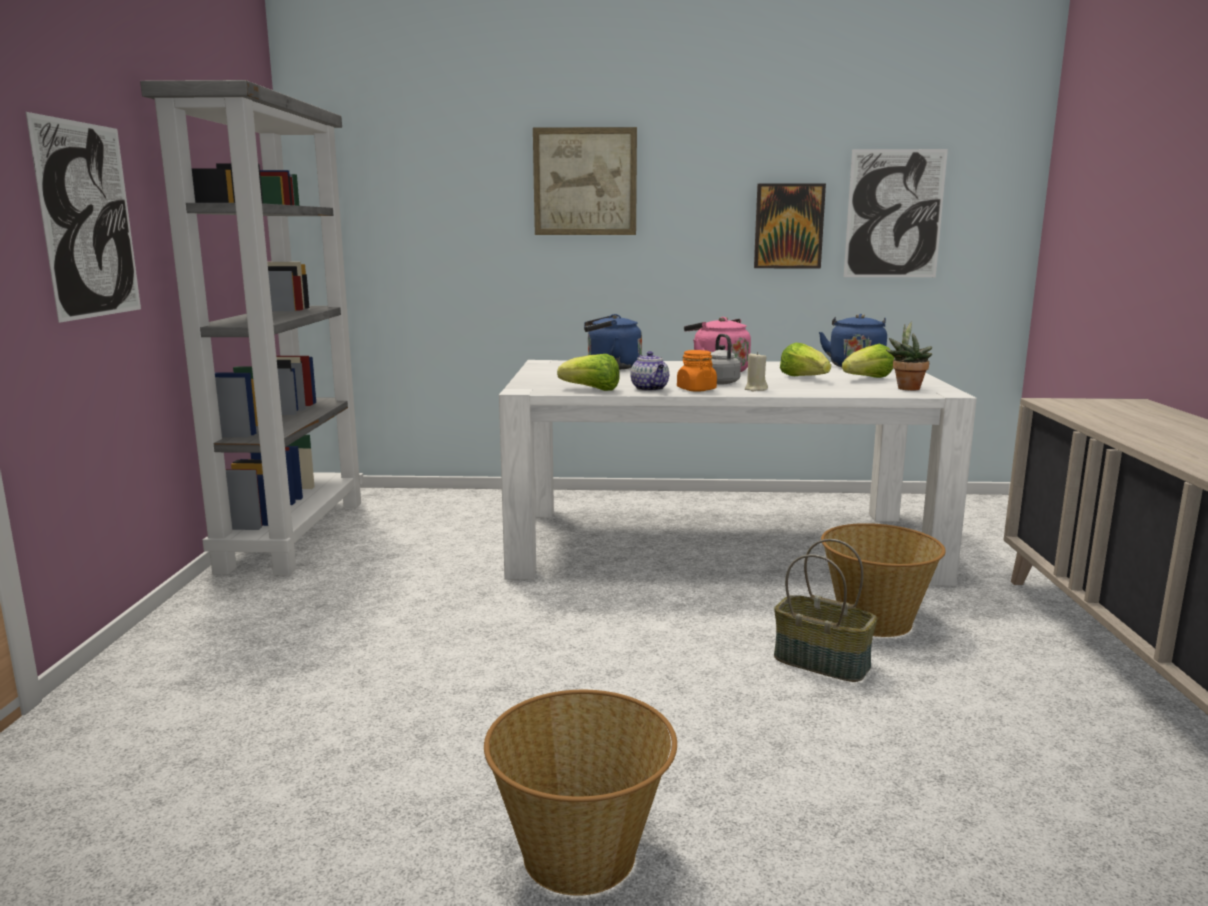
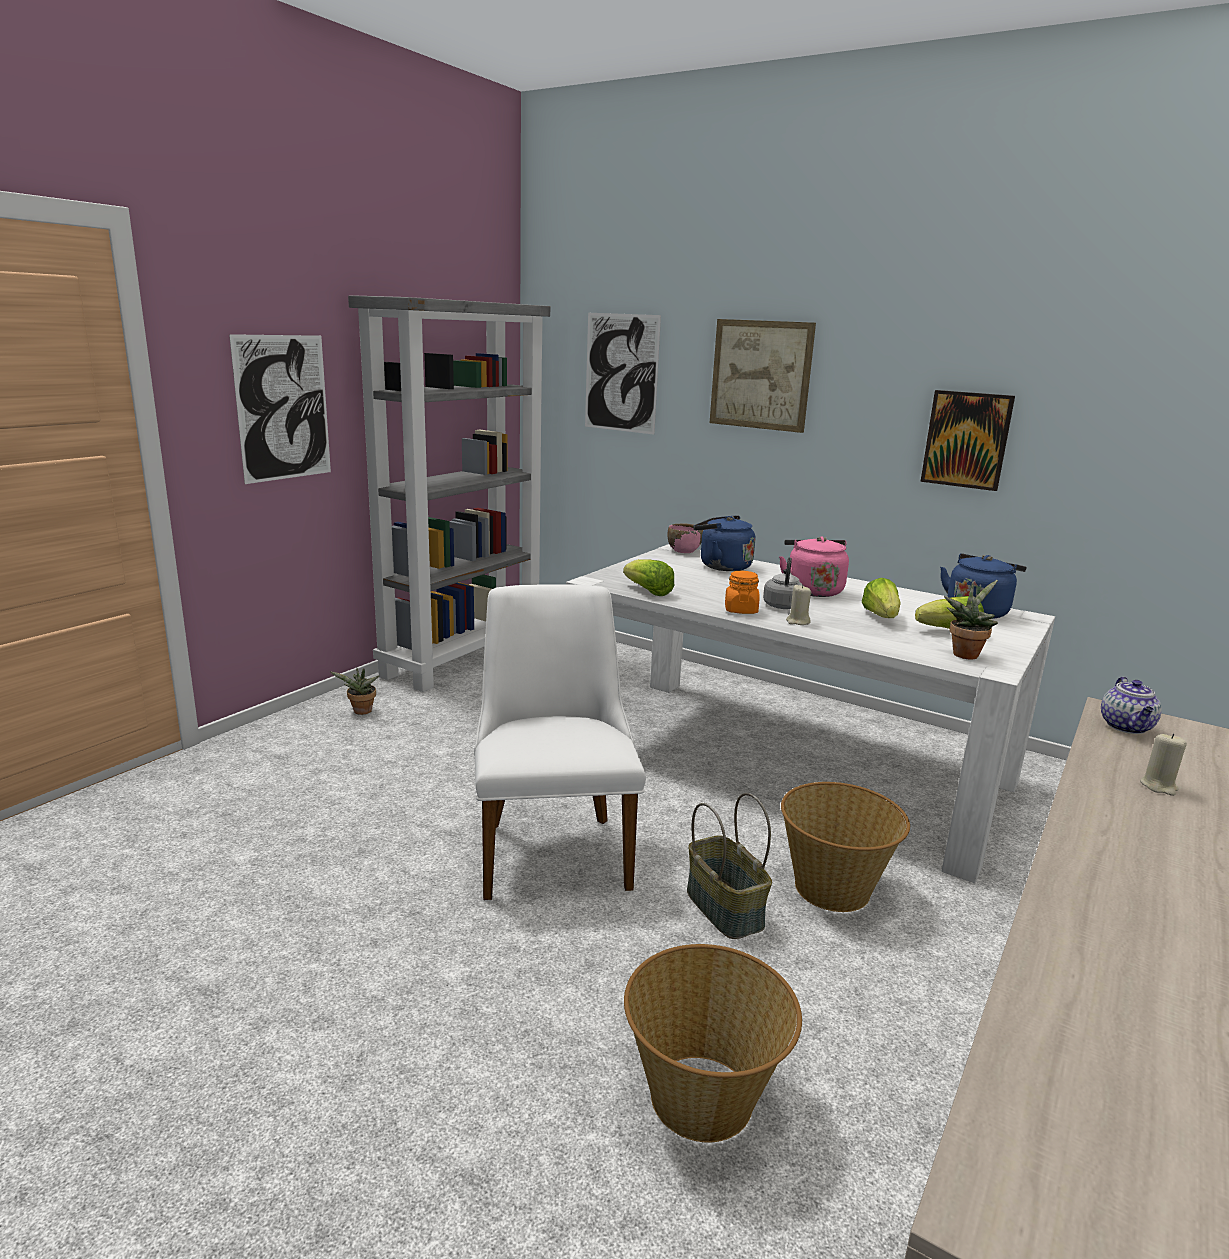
camera: 30 degrees right, 5 degrees up
(236, 612) = (361, 712): none -> potted plant
(553, 362) = (683, 550): none -> pink bowl
(581, 855) = (352, 981): basket -> basket (702, 1099)
(615, 666) = (552, 846): none -> white chair
(650, 389) = (701, 601): teapot -> teapot (1127, 727)
(894, 214) = (1099, 438): picture -> picture (621, 373)
(1162, 430) = (1159, 786): none -> beige candle

